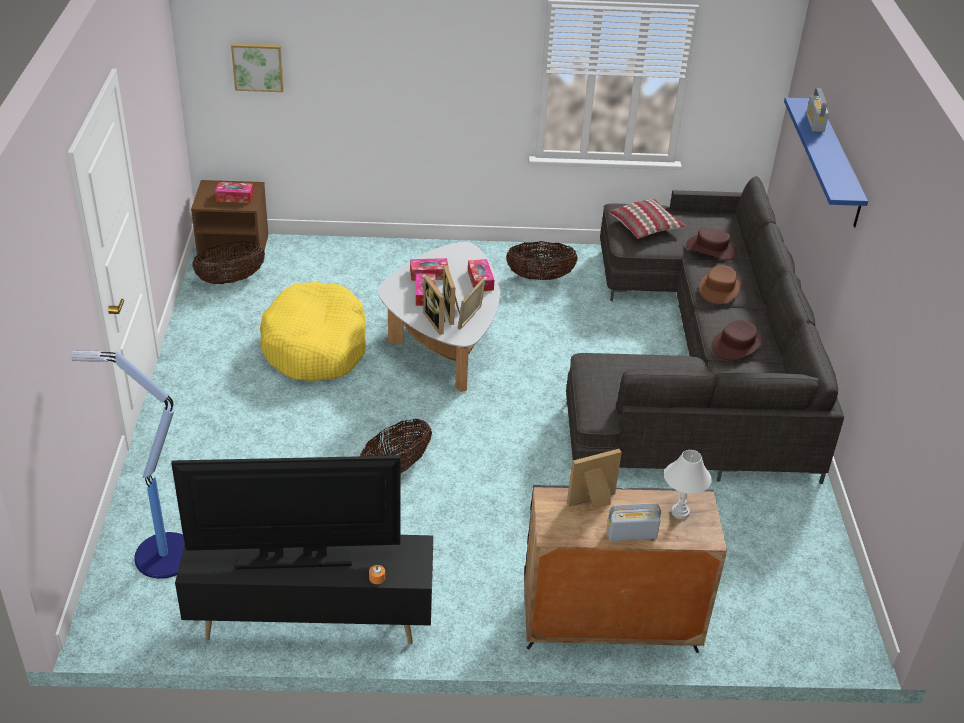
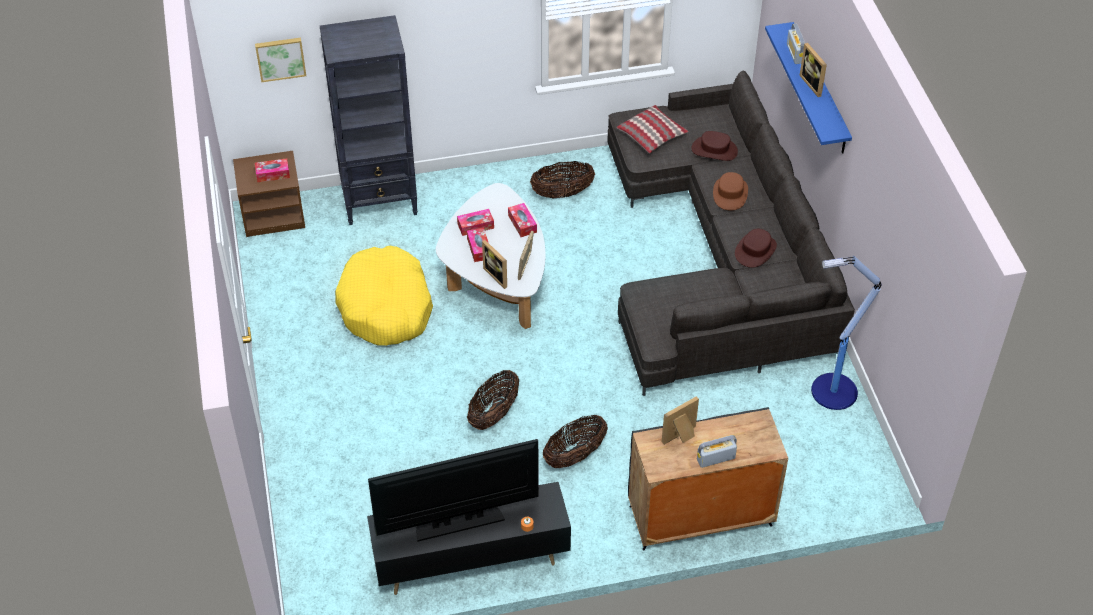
camera: 10 degrees left, 10 degrees up
(162, 555) = (332, 532): floor lamp -> floor lamp (832, 392)
(230, 280) = (284, 250): basket -> basket (574, 455)
(347, 255) = (380, 201): none -> black bookcase
(452, 312) = (508, 263): picture frame -> picture frame (814, 84)
(680, 512) = (748, 432): white table lamp -> none

